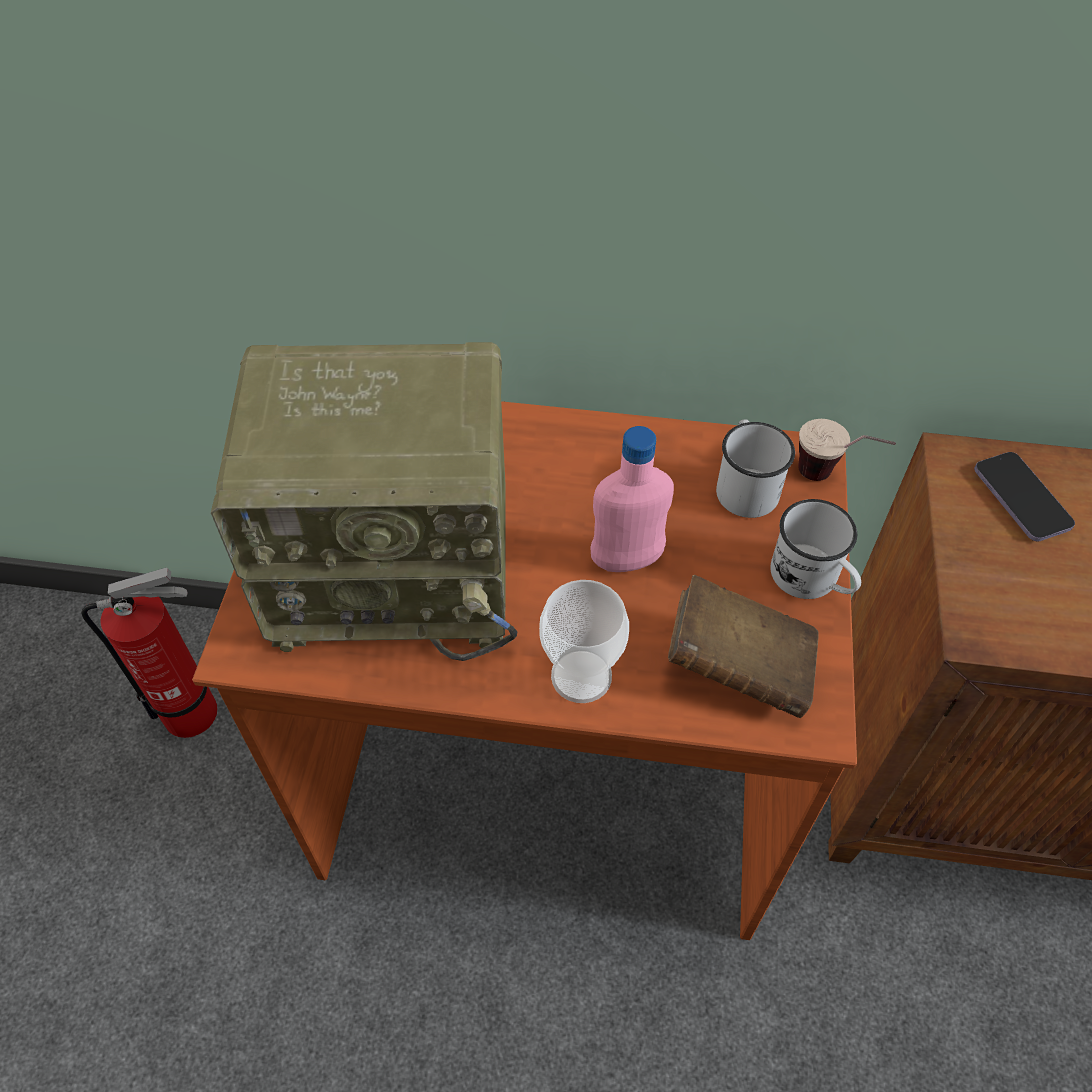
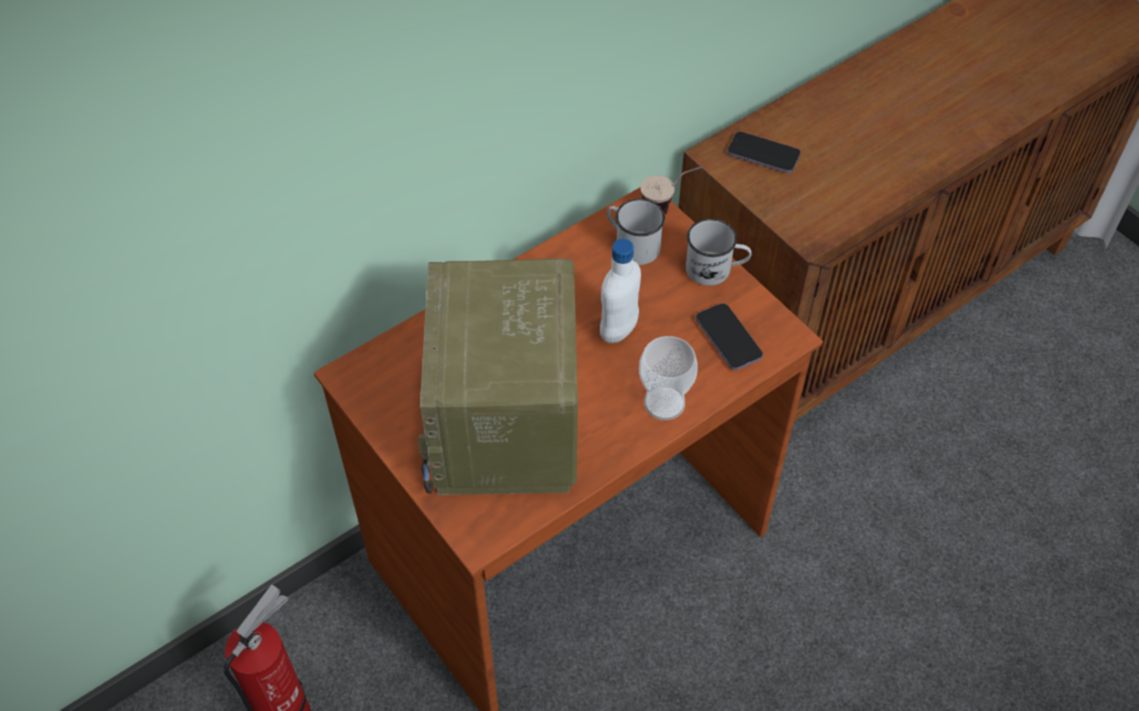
camera: 45 degrees left, 0 degrees up
(399, 566) = (507, 427): radio -> radio turned 135 degrees clockwise
(626, 560) = (619, 329): pink bottle -> white bottle
(738, 666) = (728, 338): brown book -> phone

